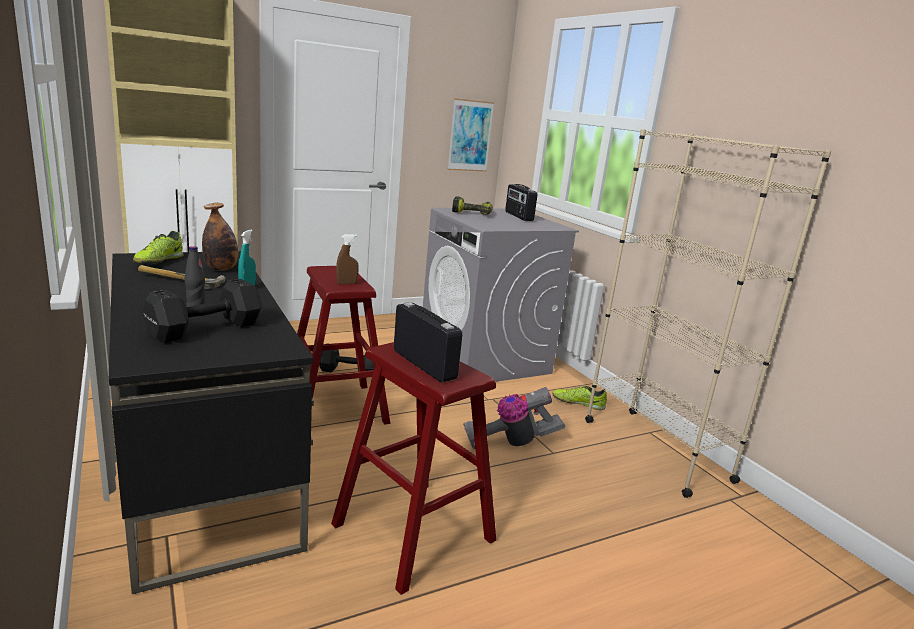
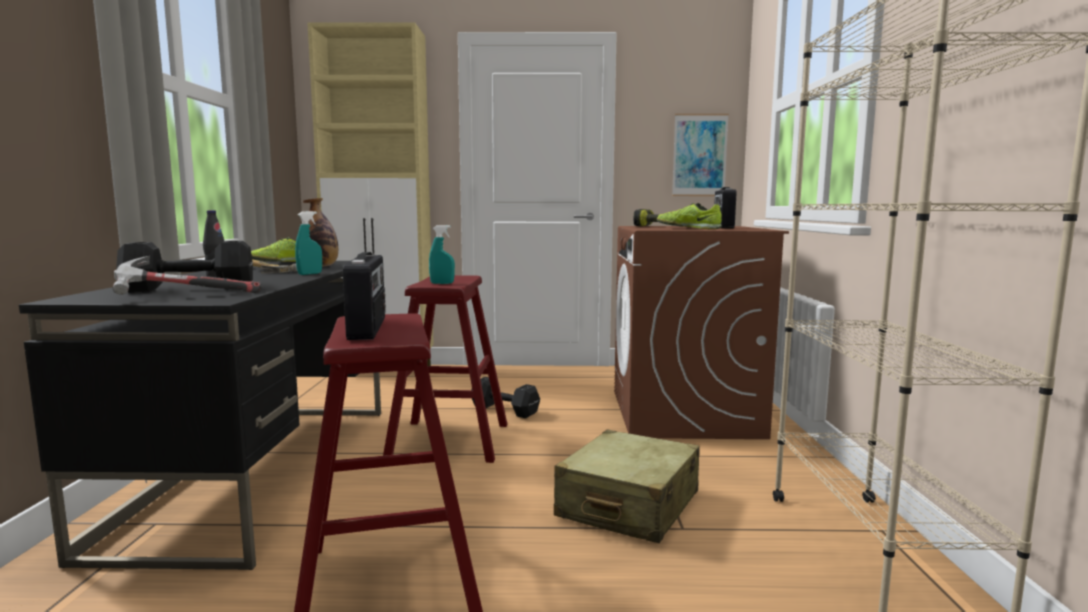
camera: 30 degrees right, 10 degrees down
(239, 345) = (187, 296): none -> hammer
(346, 283) = (442, 283): brown spray bottle -> turquoise spray bottle
(484, 358) = (684, 414): grey washing machine -> brown washing machine
(510, 442) = (628, 505): vacuum cleaner -> beige suitcase
(578, 403) = (781, 476): shoe -> shoe (688, 228)

